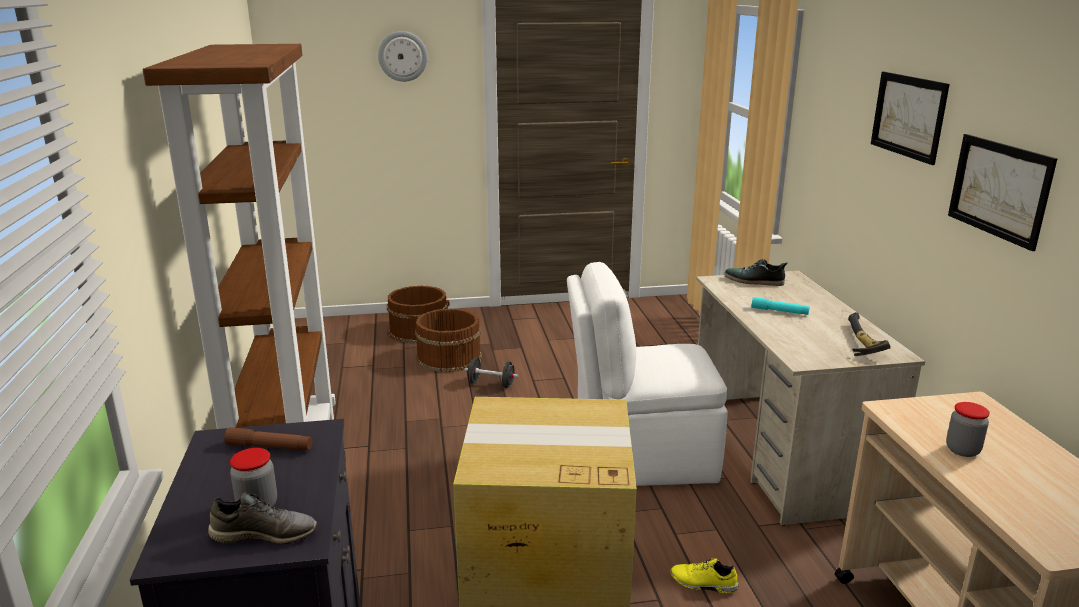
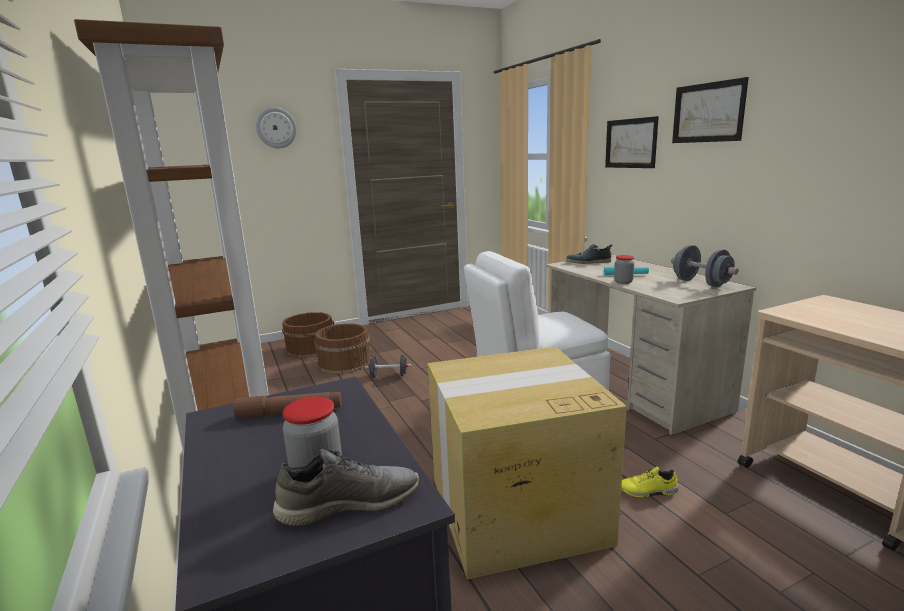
camera: 15 degrees left, 5 degrees down
(859, 342) = (701, 283): hammer -> grey dumbbell
(962, 450) = (866, 327): jar -> jar (623, 282)
(999, 189) = (814, 139): picture -> picture (630, 143)

